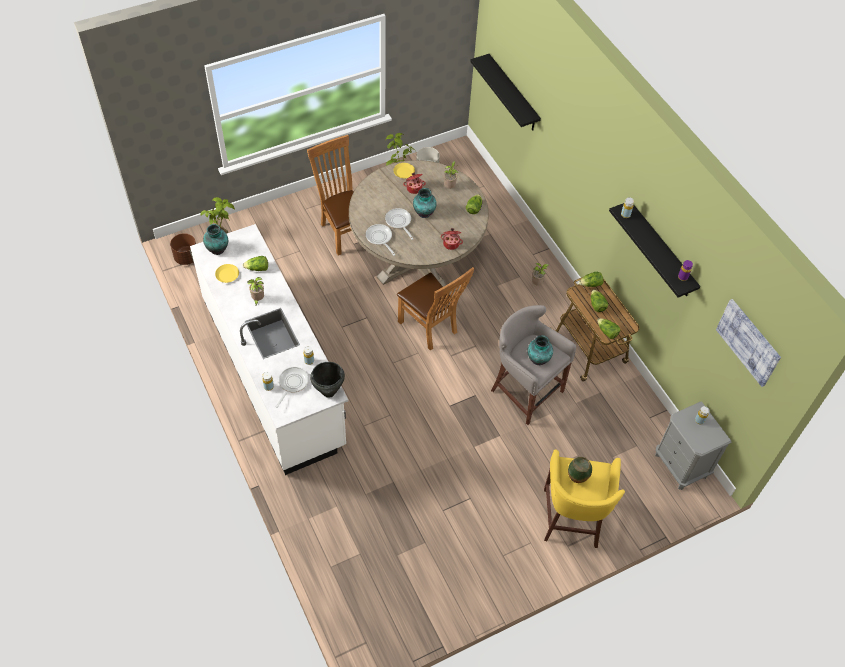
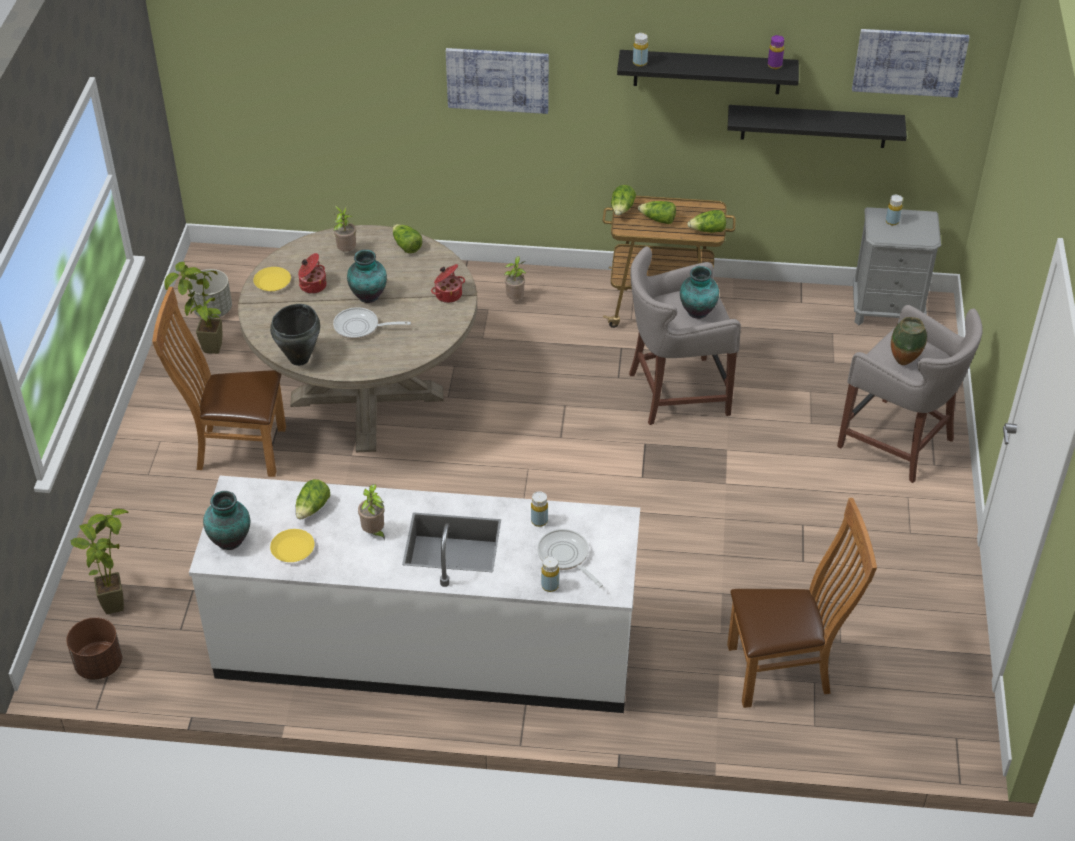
camera: 55 degrees left, 10 degrees down
(329, 392) = (612, 522): black cooking pot -> black cooking pot (300, 359)
(380, 238) = (371, 359): frying pan -> none
(430, 328) = (497, 437): brown chair -> brown chair (785, 670)
(513, 94) = (292, 88): black shelf -> black shelf (814, 126)
(571, 520) = (899, 443): yellow stool -> grey stool
(582, 166) = (497, 79): none -> picture

